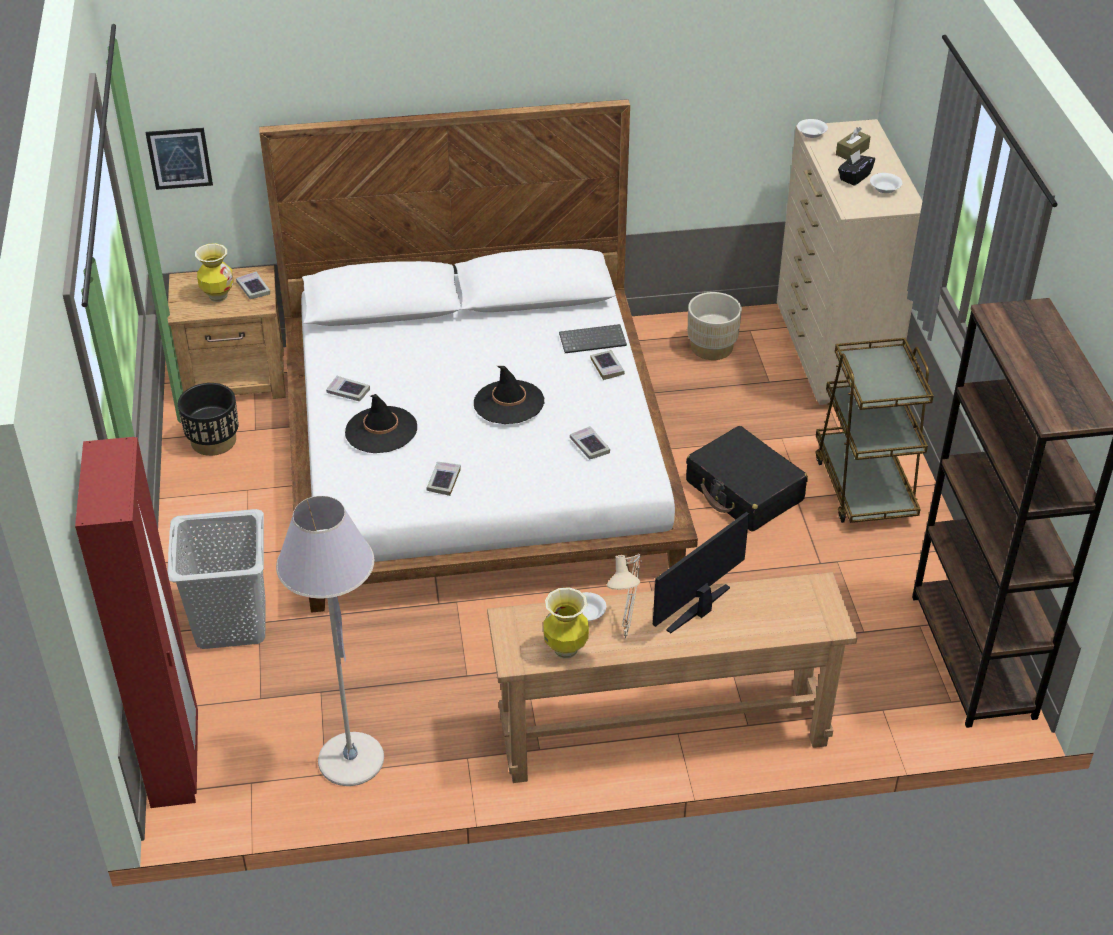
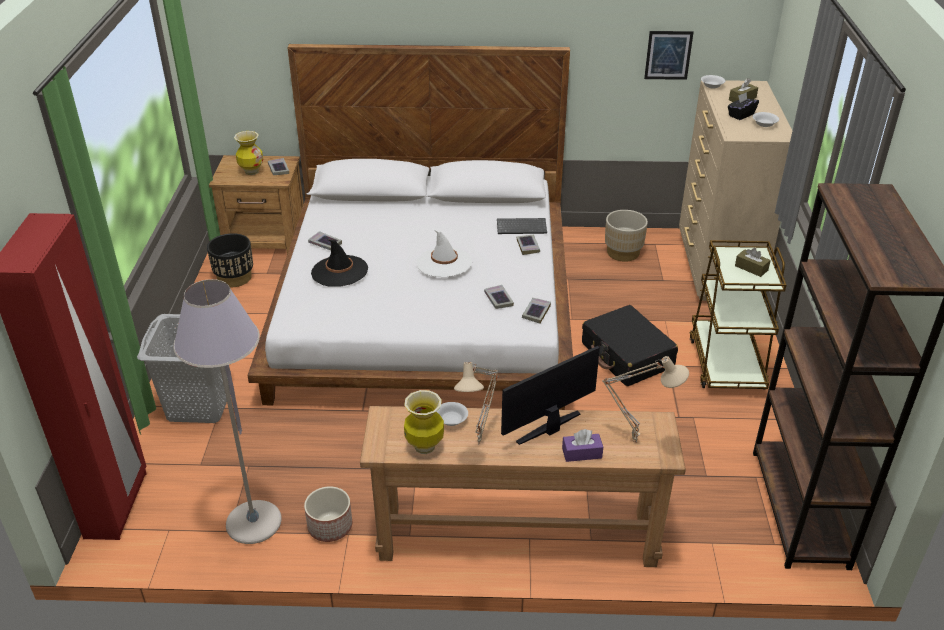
camera: 10 degrees right, 5 degrees down
(179, 158) = (231, 64): picture -> picture (668, 55)
(443, 481) = (376, 312): book -> book (536, 312)
(443, 752) = (330, 527): none -> planter
(508, 402) = (444, 263): black hat -> white hat
(742, 634) = (582, 453): none -> purple tissue box
(797, 611) = (635, 440): none -> beige table lamp
(889, 376) = (751, 268): none -> brown tissue box

